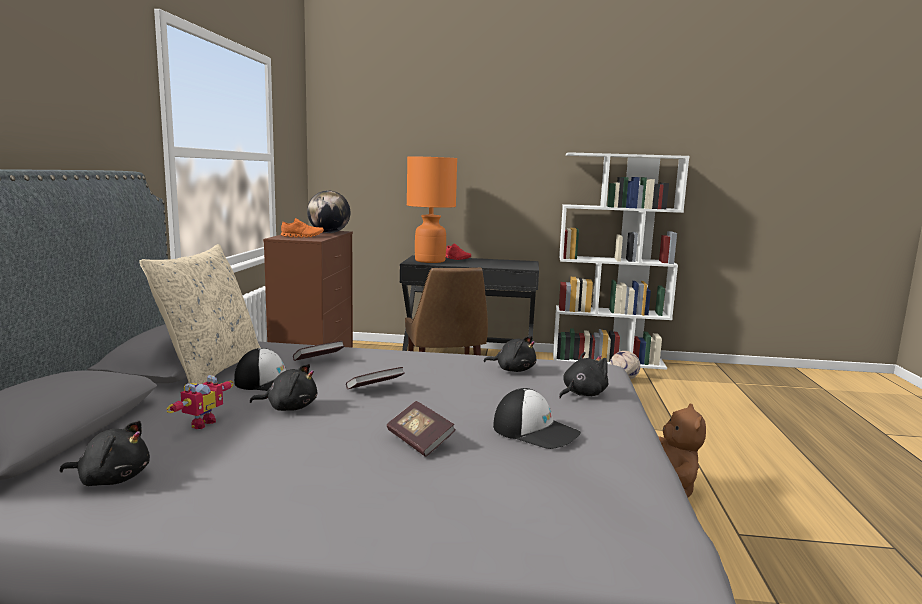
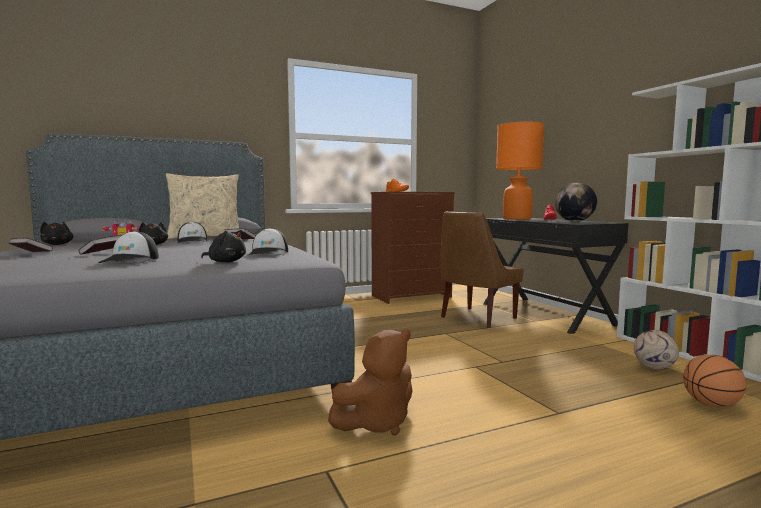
camera: 60 degrees right, 5 degrees down
(329, 233) = (429, 191): globe -> globe (574, 221)
(375, 389) = (195, 246): book -> book (31, 253)
(513, 370) = (269, 253): black plush toy -> cap
(689, 392) = (711, 405): none -> basketball

